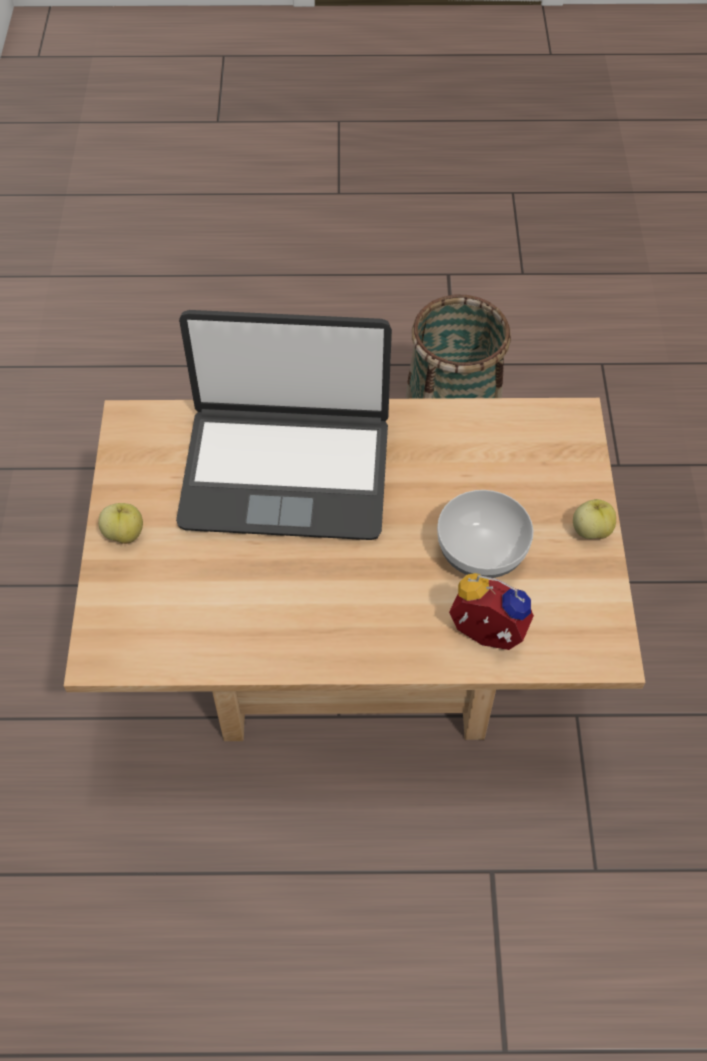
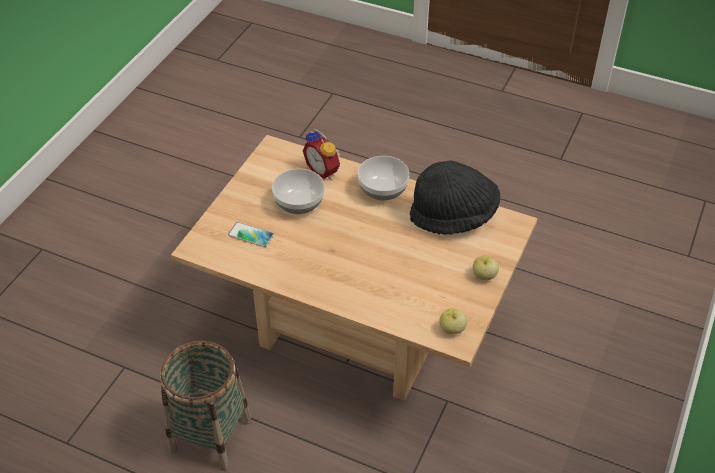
camera: 155 degrees left, 10 degrees down
(213, 629) = (453, 216): none -> black hat
(286, 472) = (377, 276): laptop -> none
(358, 635) = (383, 190): none -> bowl
(513, 467) = (250, 235): none -> phone
(591, 530) = (237, 194): apple -> apple (452, 329)

